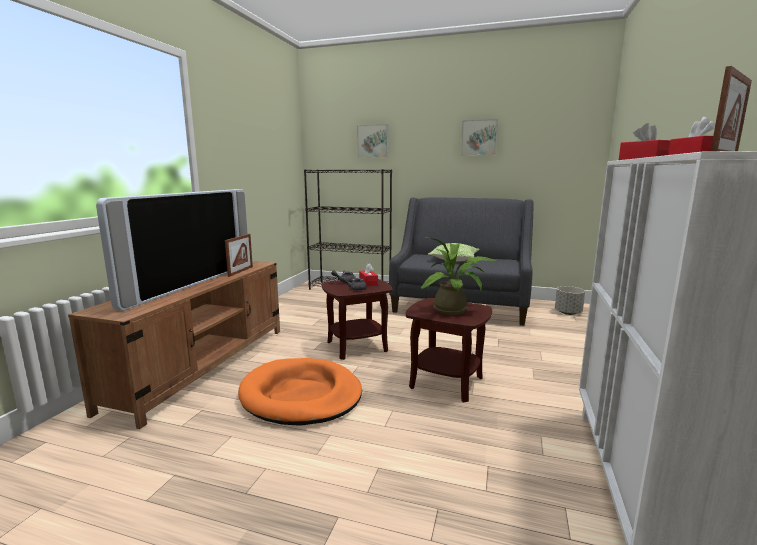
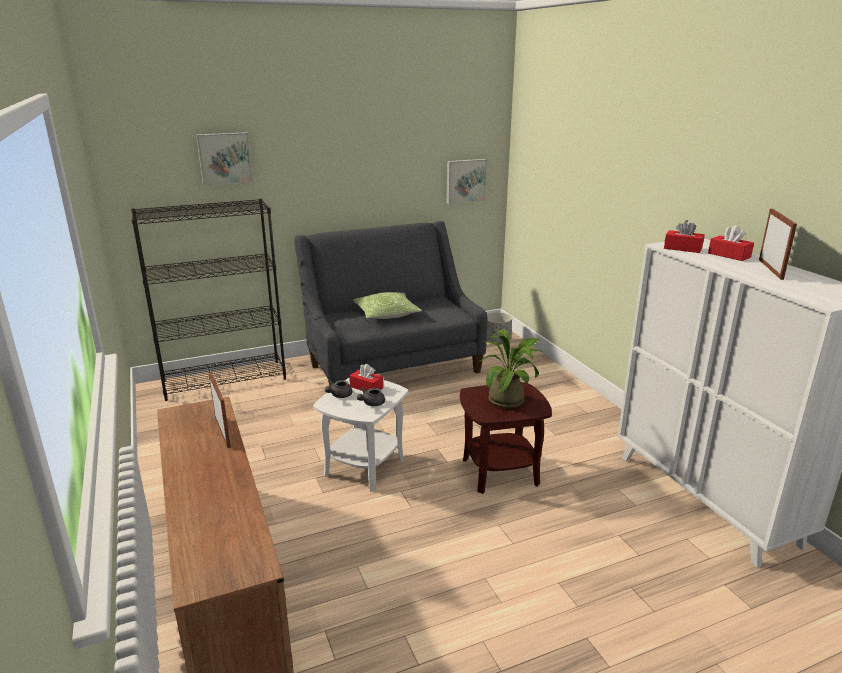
camera: 40 degrees left, 10 degrees up
(190, 283) = (207, 481): television -> none
(301, 395) = (399, 555): orange dog bed -> none
(357, 346) = (364, 467): brown side table -> white side table
(479, 138) = (375, 148): picture -> picture (465, 181)

